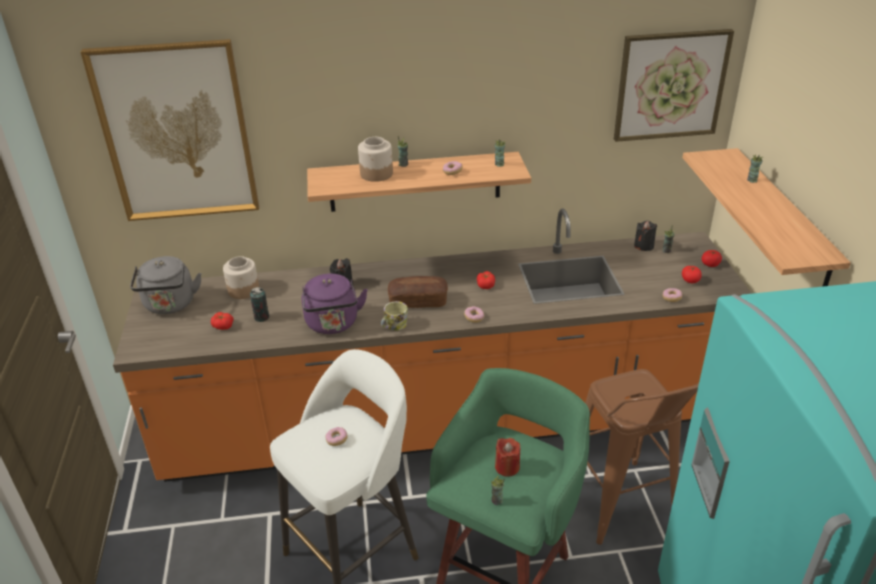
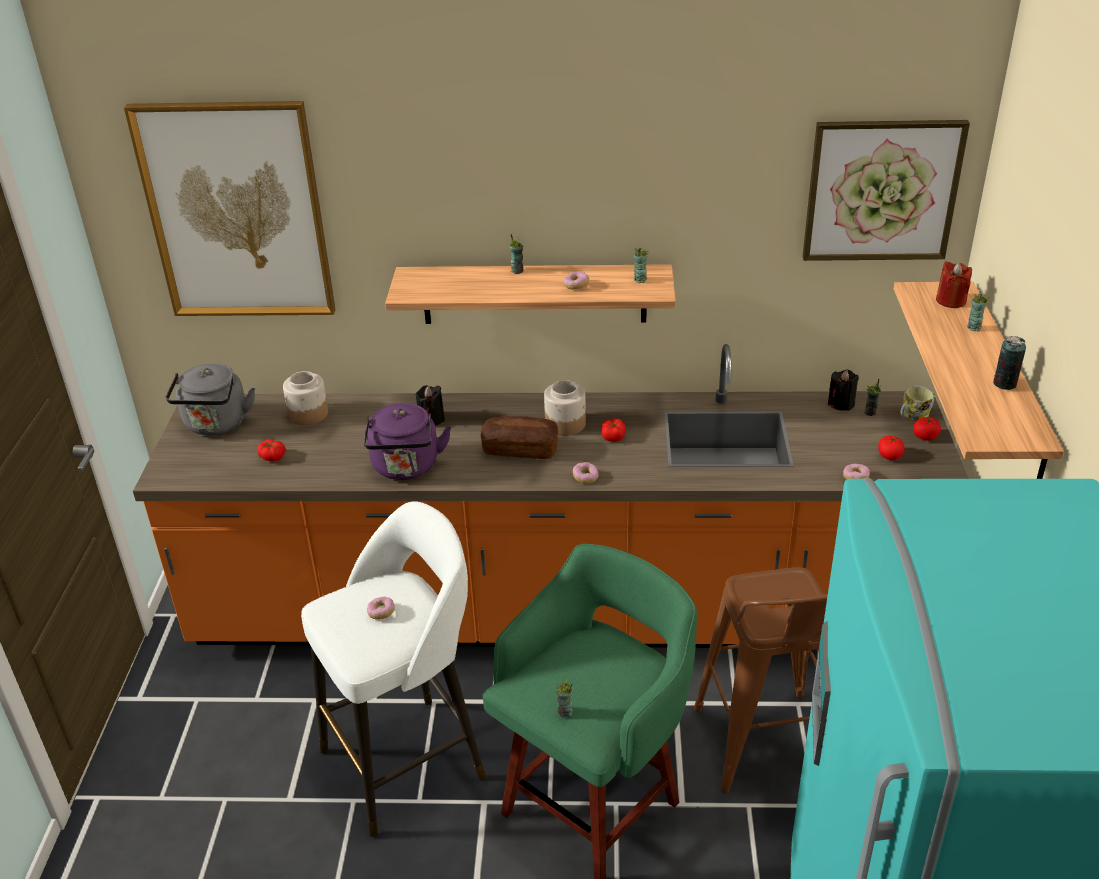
camera: 10 degrees right, 0 degrees up
(261, 317) = (321, 451): can -> can (1004, 384)
(377, 174) = (480, 281): jar -> jar (566, 424)
(394, 326) = (481, 478): mug -> mug (912, 415)
(507, 467) = (589, 672): red candle -> red candle (951, 301)

